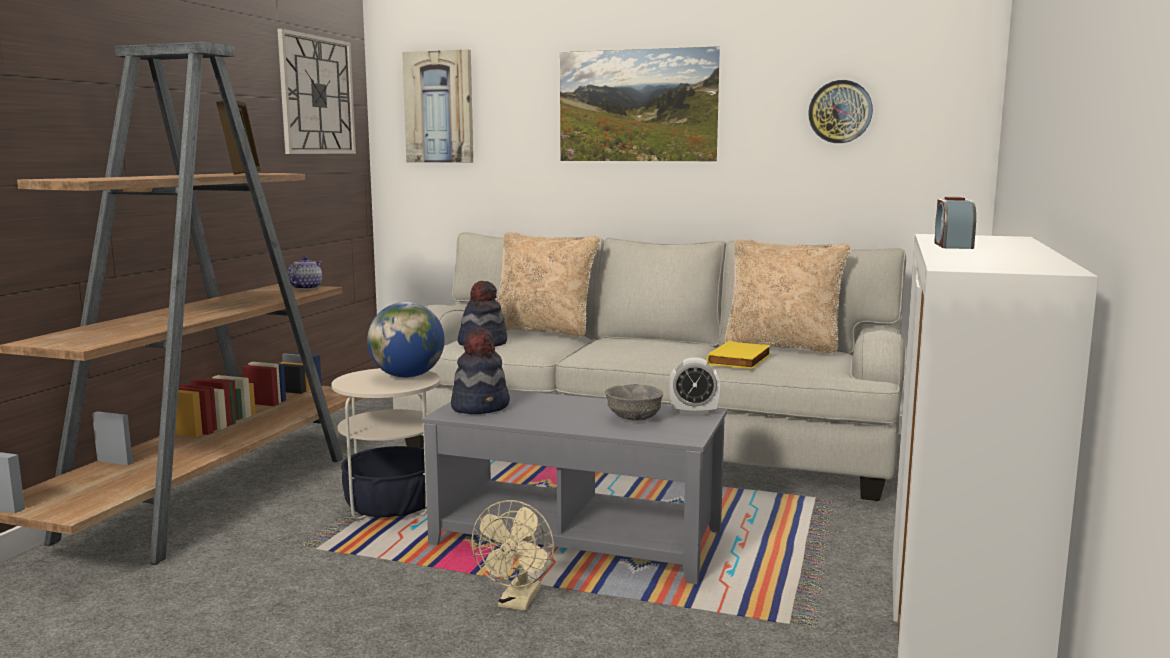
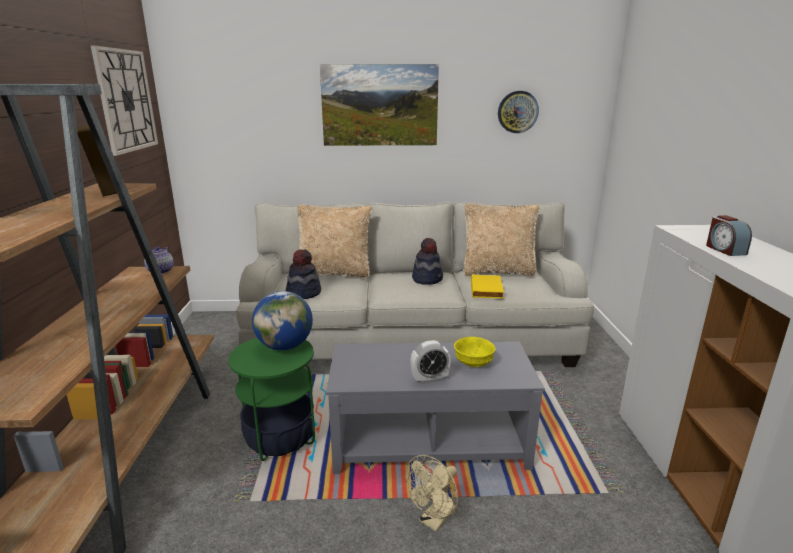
camera: 20 degrees left, 10 degrees up
(392, 507) = (280, 439): beige side table -> green side table
(439, 107) = (222, 104): picture -> none
(481, 407) = (359, 369): hat -> hat (427, 279)
(517, 602) = (434, 520): beige fan -> beige fan turned 45 degrees clockwise
(633, 418) = (473, 363): grey bowl -> yellow bowl
(693, 412) = (503, 349): alarm clock -> alarm clock (429, 379)

